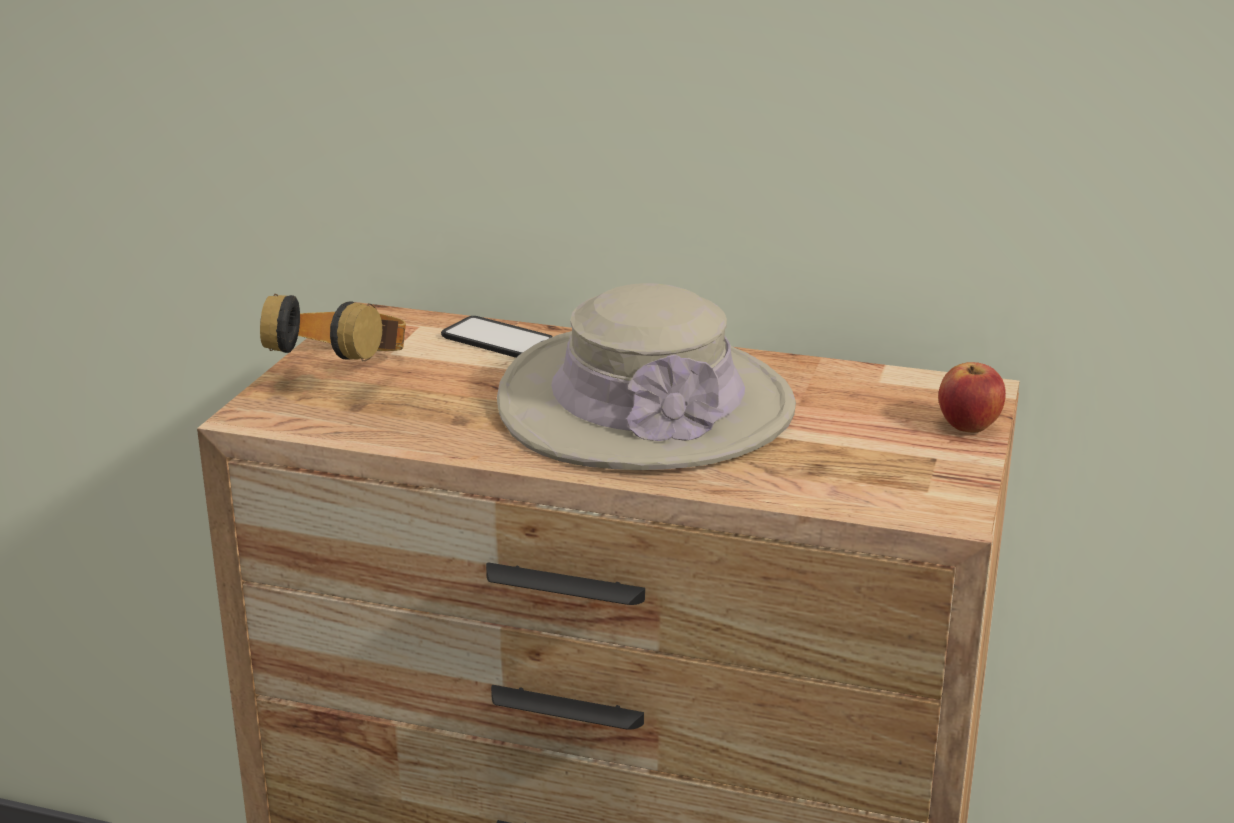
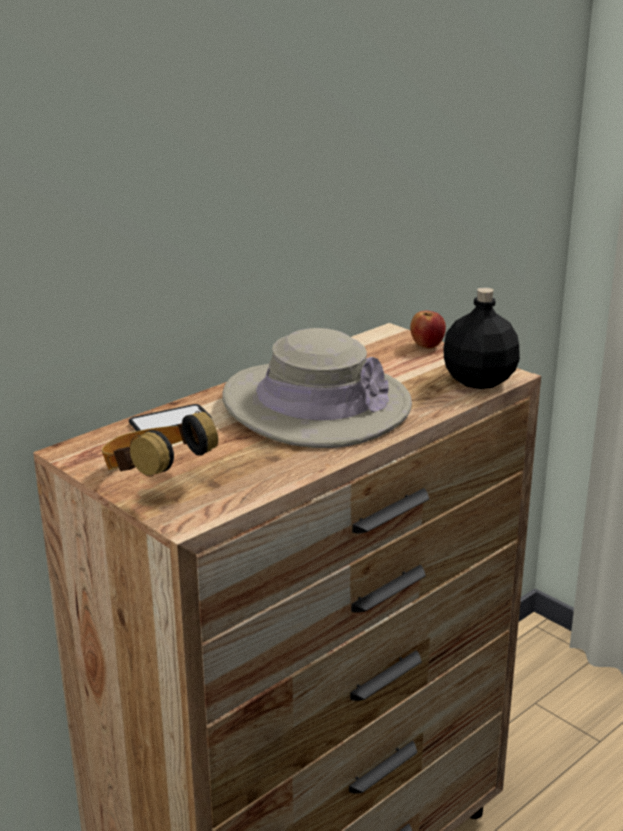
camera: 60 degrees left, 0 degrees up
(890, 494) = (478, 380): none -> black bottle

